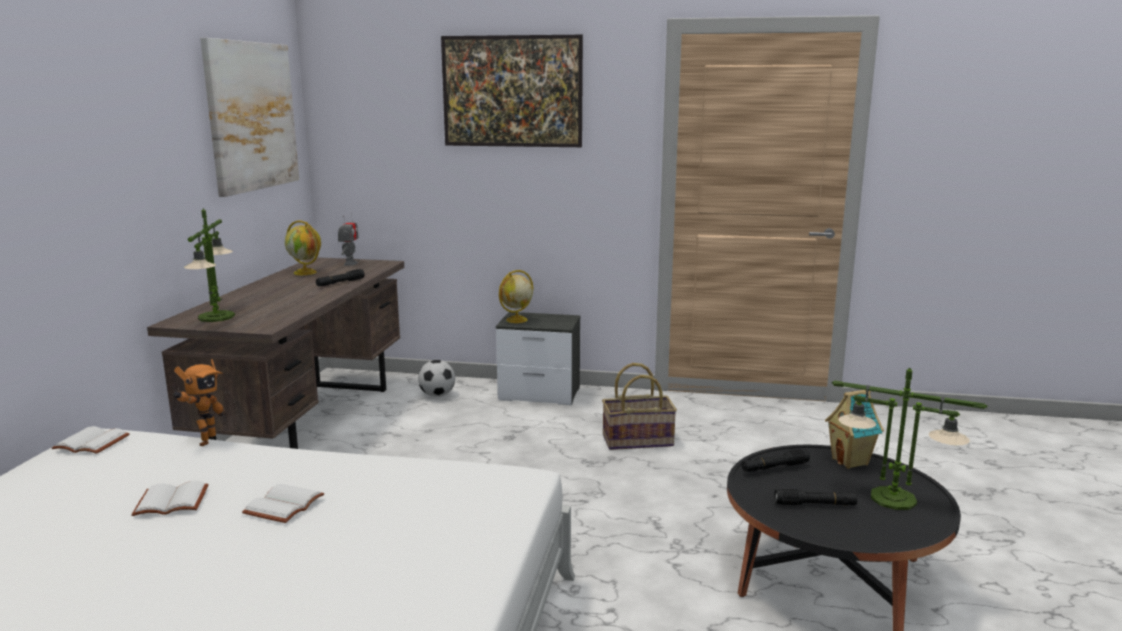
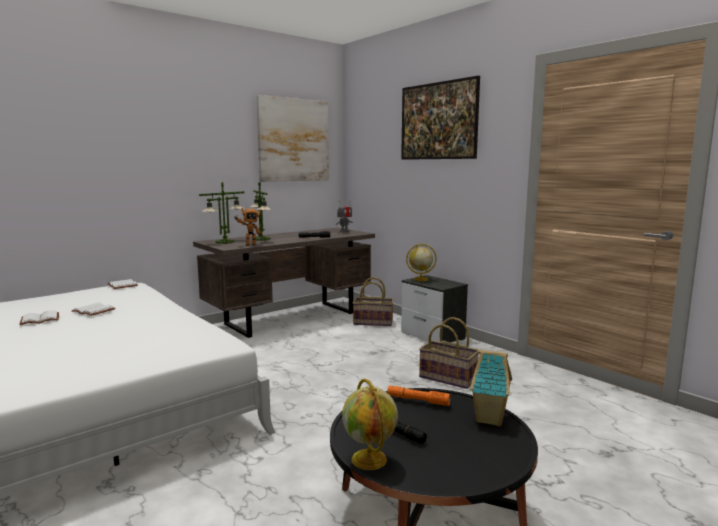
camera: 40 degrees right, 5 degrees down
(204, 440) = (156, 294): toy robot -> toy robot (249, 245)
(285, 506) = (117, 324): white book -> white book (39, 320)
(305, 273) = (313, 232): globe -> globe (370, 460)
(437, 395) = (373, 322): football -> basket
(774, 467) = (417, 400): black flashlight -> orange flashlight
(894, 499) = (467, 454): table lamp -> table lamp (261, 239)

